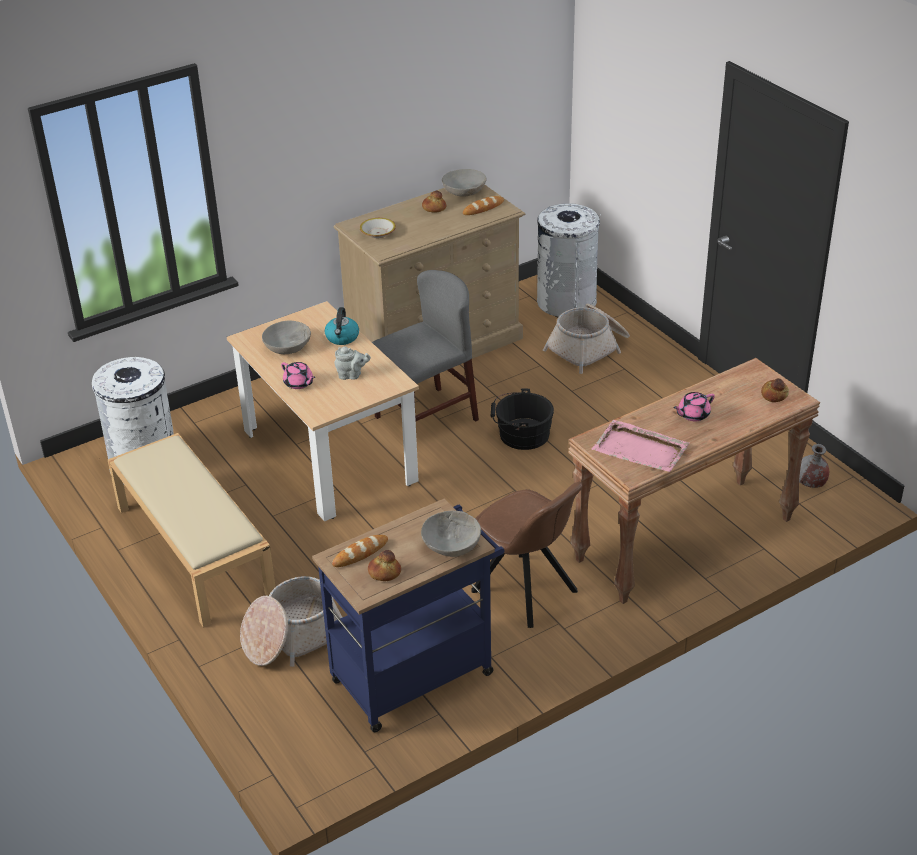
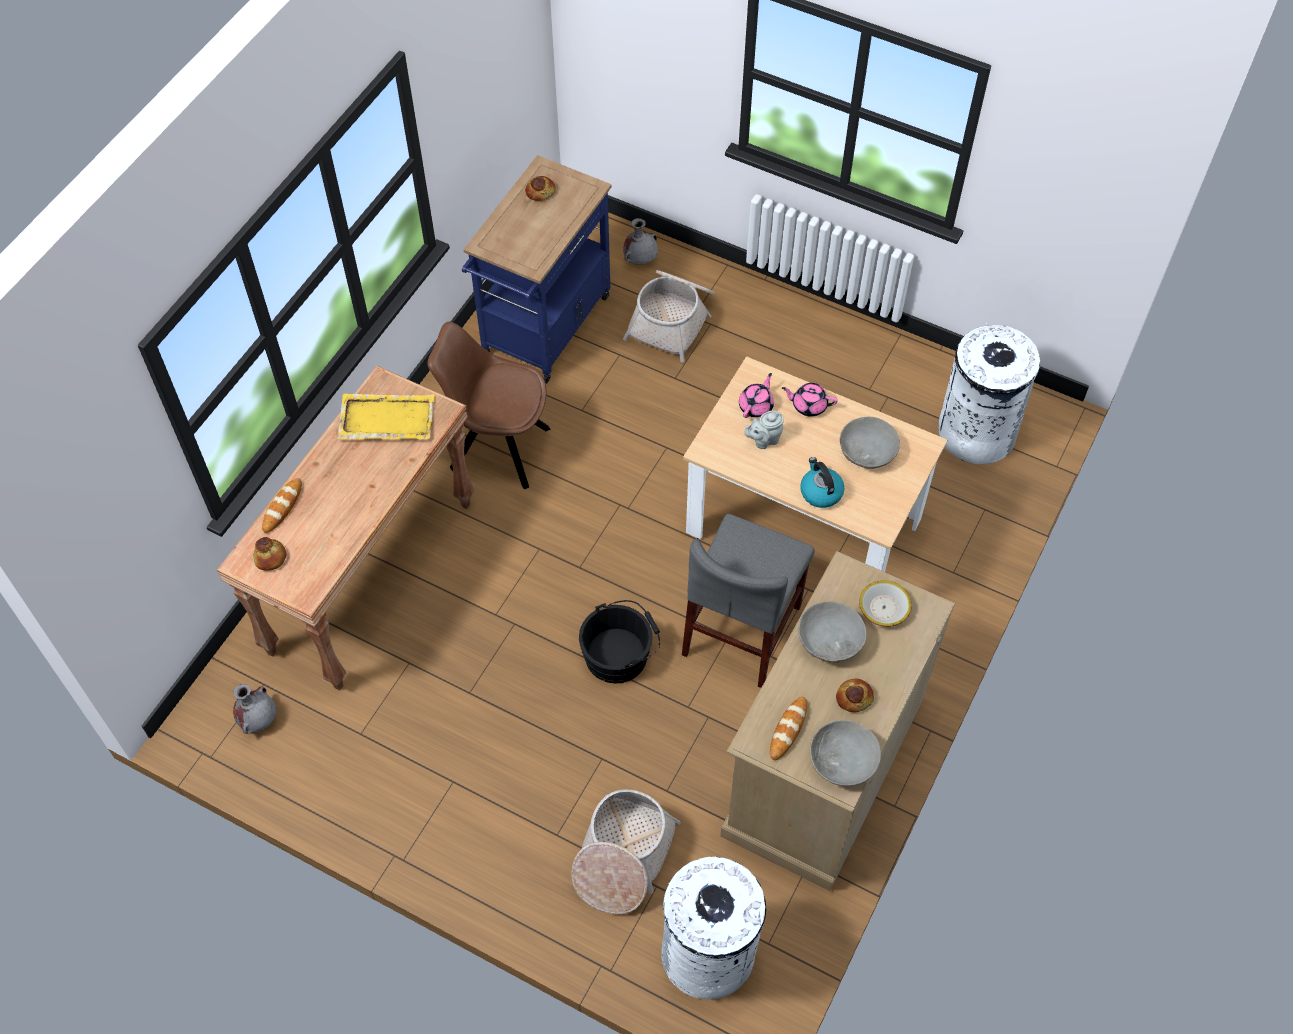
camera: 150 degrees right, 20 degrees up
(193, 549) = (834, 362): beige bench -> none
(273, 705) = (640, 259): none -> grey vase
(360, 553) = (573, 200): bread -> bread (282, 507)
(451, 544) = (502, 237): grey bowl -> grey bowl (830, 640)
(641, 449) = (385, 419): pink tray -> yellow tray
(693, 415) = (351, 489): pink teapot -> pink teapot (756, 406)

